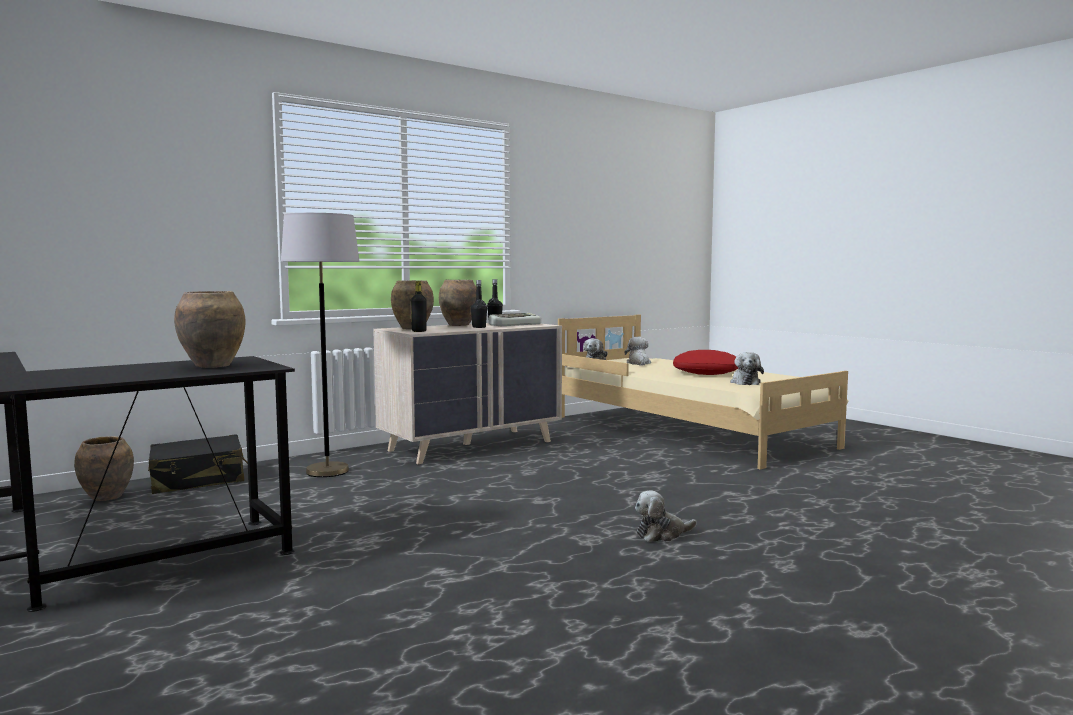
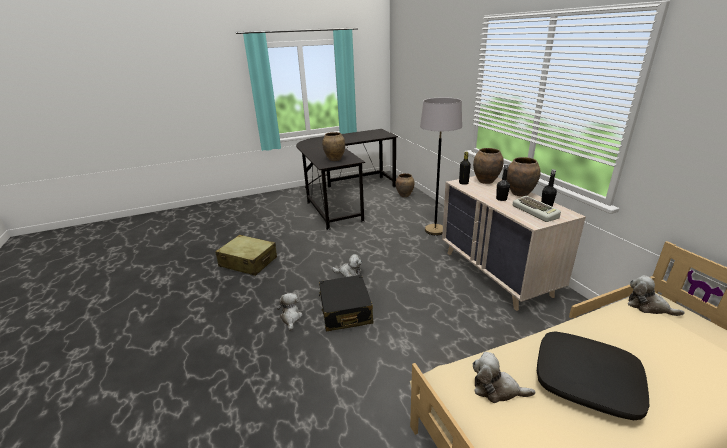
camera: 105 degrees right, 20 degrees up
(198, 480) = (425, 206): black suitcase -> black suitcase (345, 311)
(487, 616) = (248, 262): none -> beige suitcase
(638, 363) = (667, 341): plush toy -> plush toy (349, 273)
(705, 372) = (586, 380): red pillow -> black pillow

